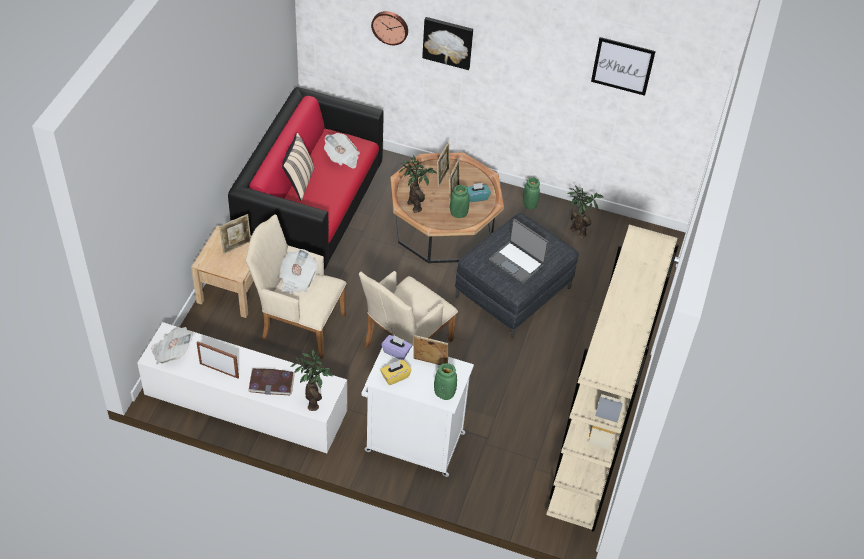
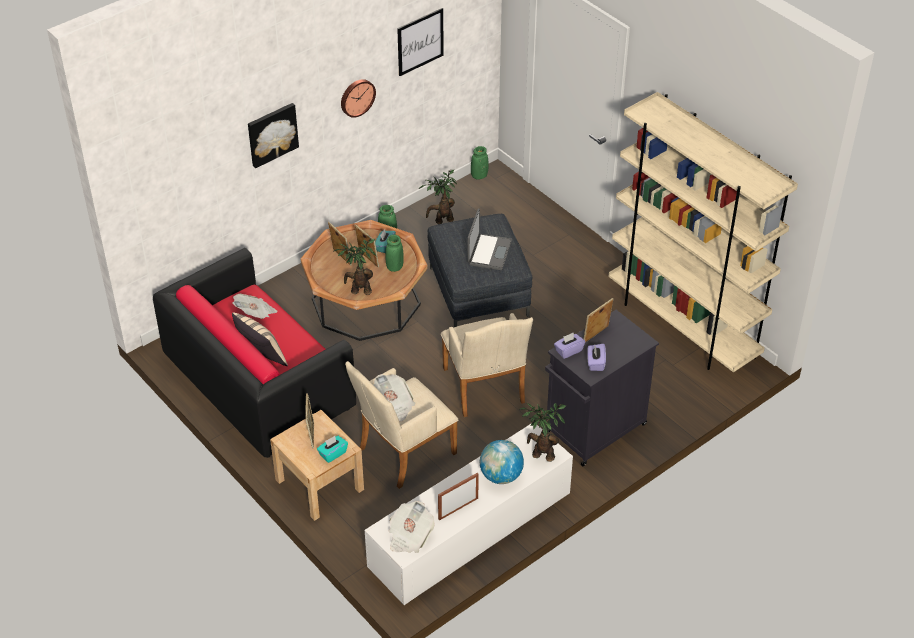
camera: 55 degrees left, 5 degrees down
(225, 267) = (332, 453): none -> turquoise tissue box
(271, 383) = (501, 476): book -> globe
(390, 27) = (215, 160): wall clock -> wall clock (356, 97)
(395, 376) = (595, 363): yellow tissue box -> purple tissue box
(412, 441) = (594, 430): white cabinet -> black cabinet
(444, 393) = (635, 340): green vase -> green vase (479, 176)
(517, 262) = (488, 252): laptop -> laptop turned 60 degrees counterclockwise

